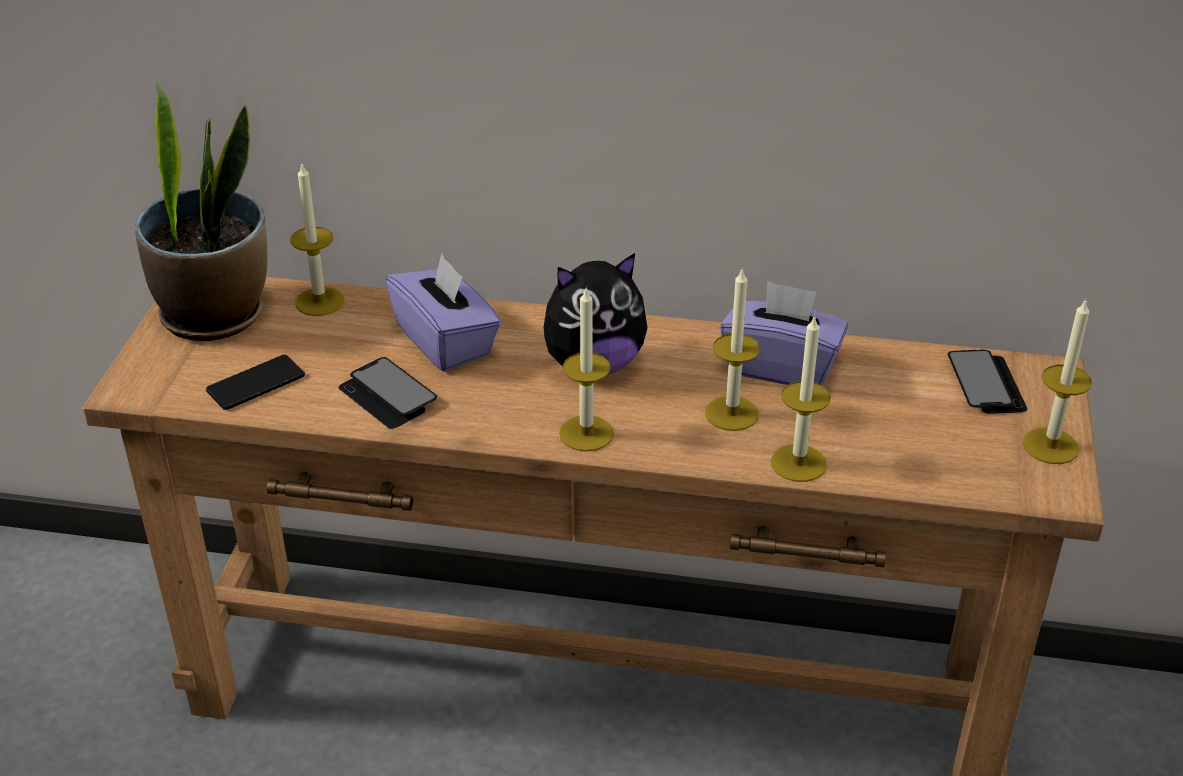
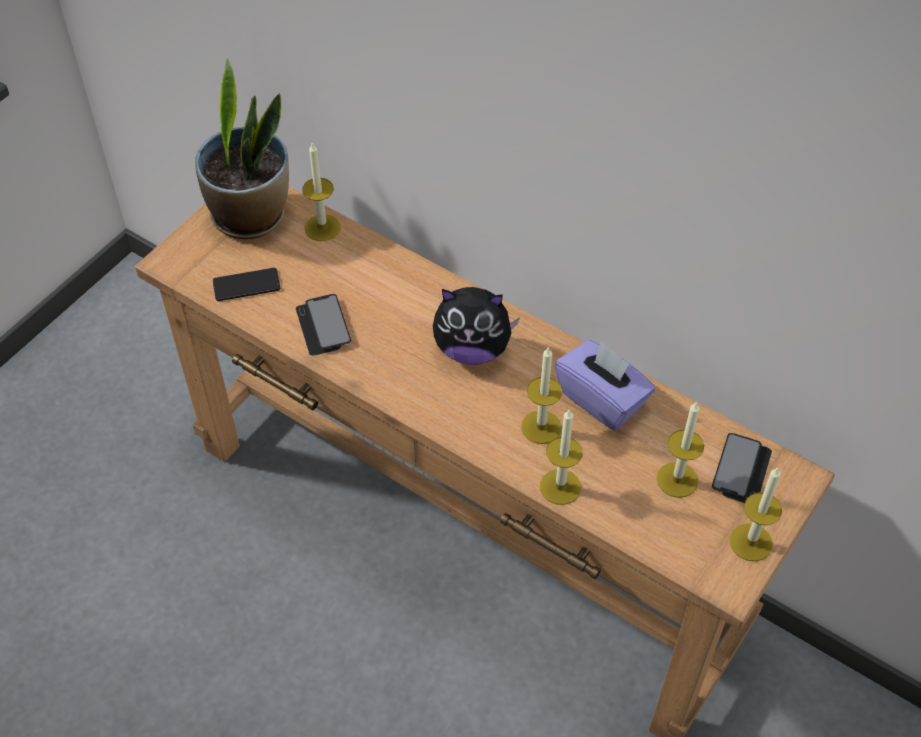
camera: 25 degrees right, 15 degrees up
(446, 341) = (386, 293): purple tissue box -> none
(586, 433) = (433, 407): candle -> candle (677, 479)

